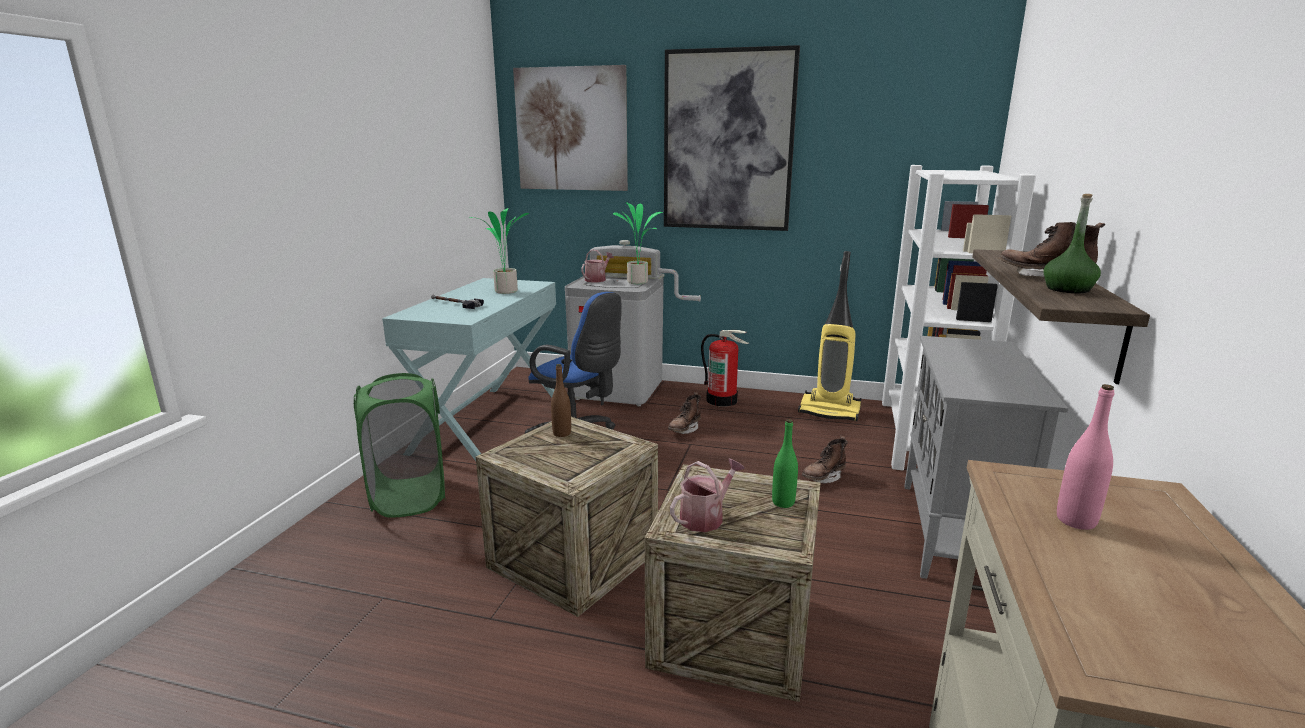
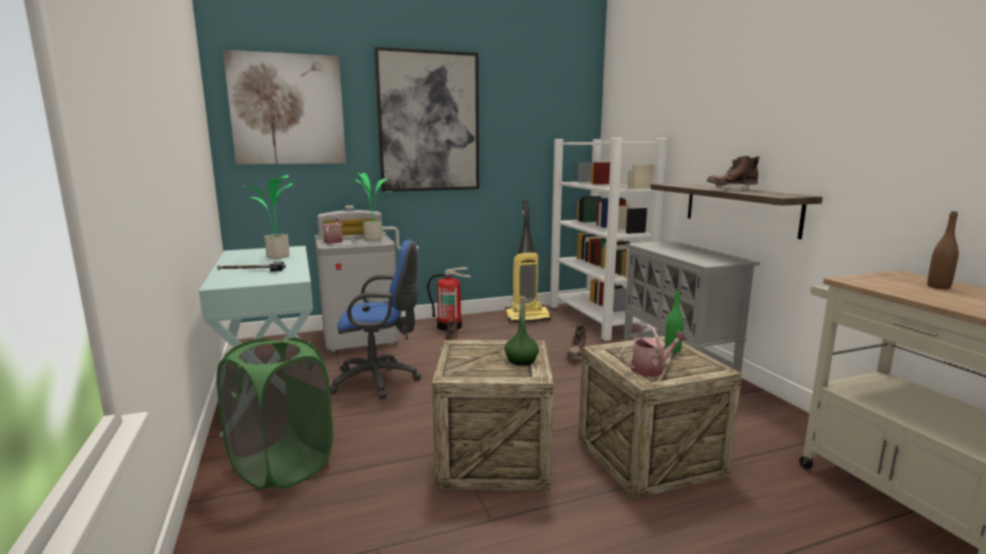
camera: 35 degrees left, 5 degrees down
(562, 433) = (468, 351): brown bottle -> brown bottle (938, 287)
(706, 517) = (651, 369): watering can -> watering can turned 60 degrees clockwise
(1068, 289) = (760, 192): green bottle -> green bottle (521, 360)
(1076, 521) = (912, 288): pink bottle -> none

